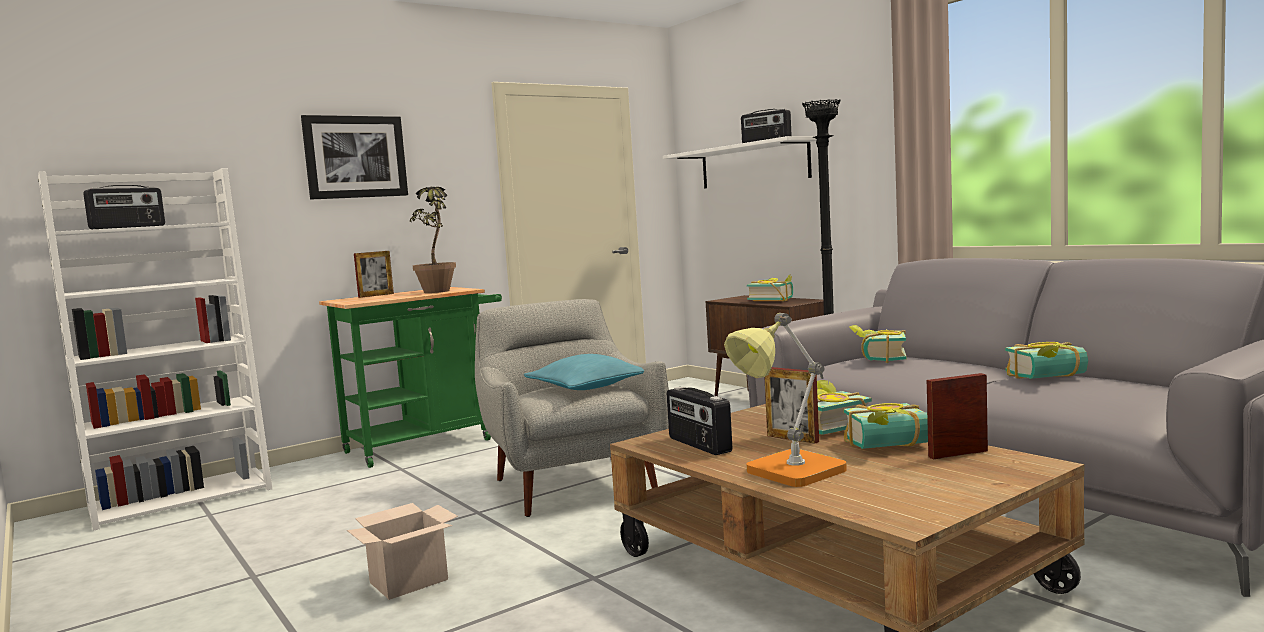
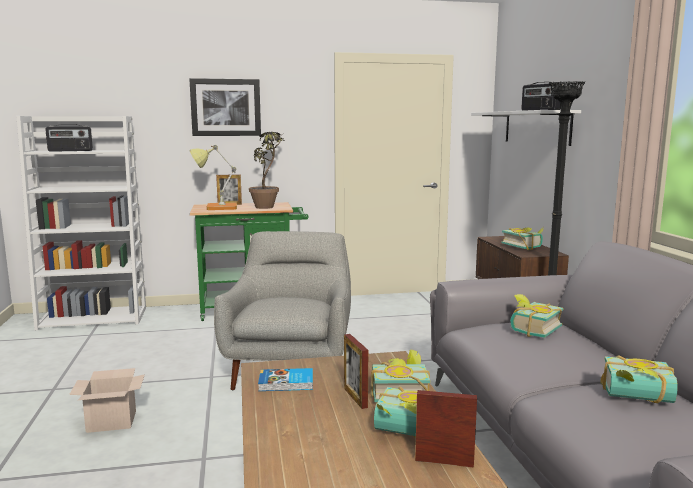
camera: 25 degrees right, 5 degrees up
(587, 387) = (298, 304): turquoise pillow -> none
(698, 445) = (286, 383): radio -> book
(787, 473) = (290, 436): table lamp -> table lamp (217, 207)

